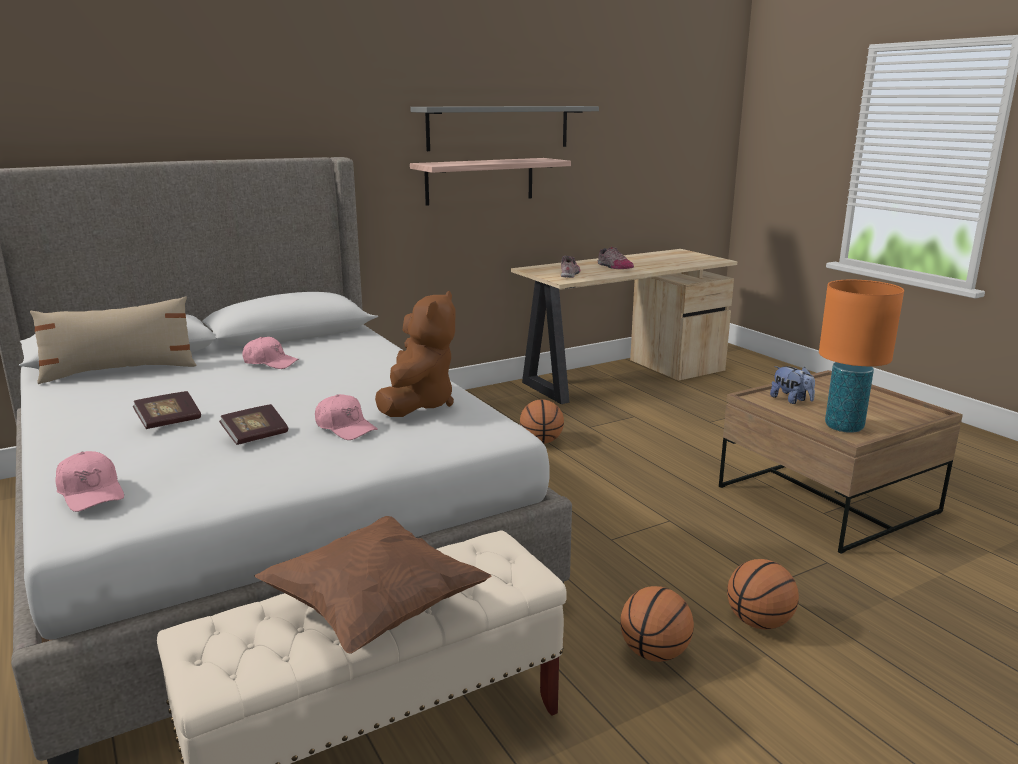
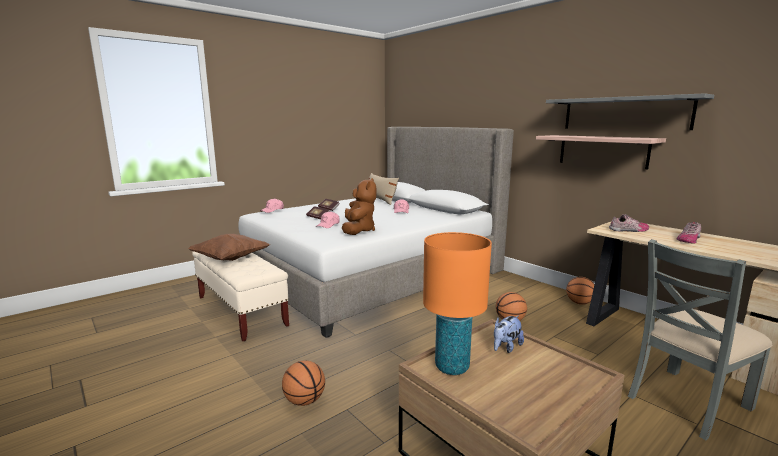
camera: 80 degrees right, 5 degrees down
(418, 404) = (358, 230): brown plush toy -> brown plush toy turned 90 degrees counterclockwise
(654, 653) = (279, 364): basketball -> basketball (579, 303)
(718, 405) = (687, 401): none -> grey chair

